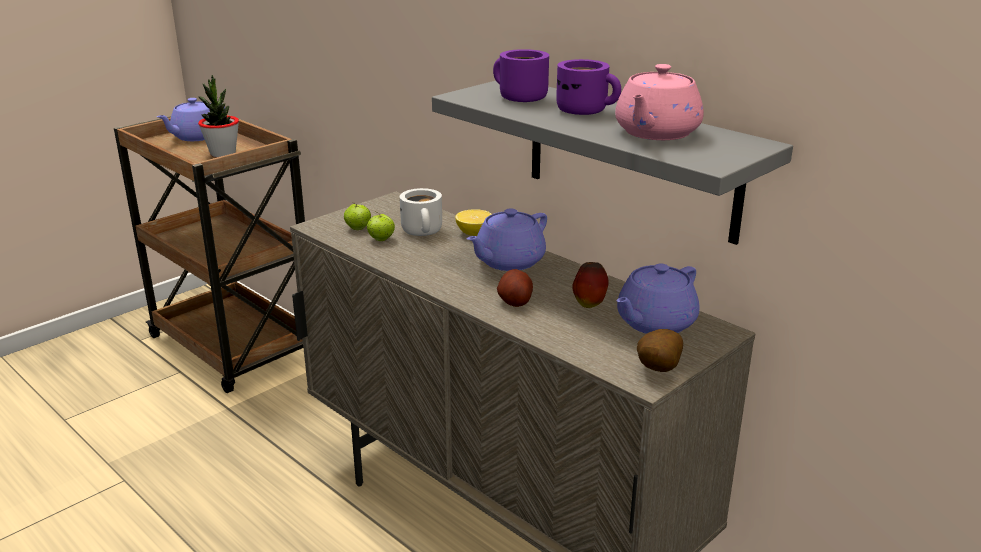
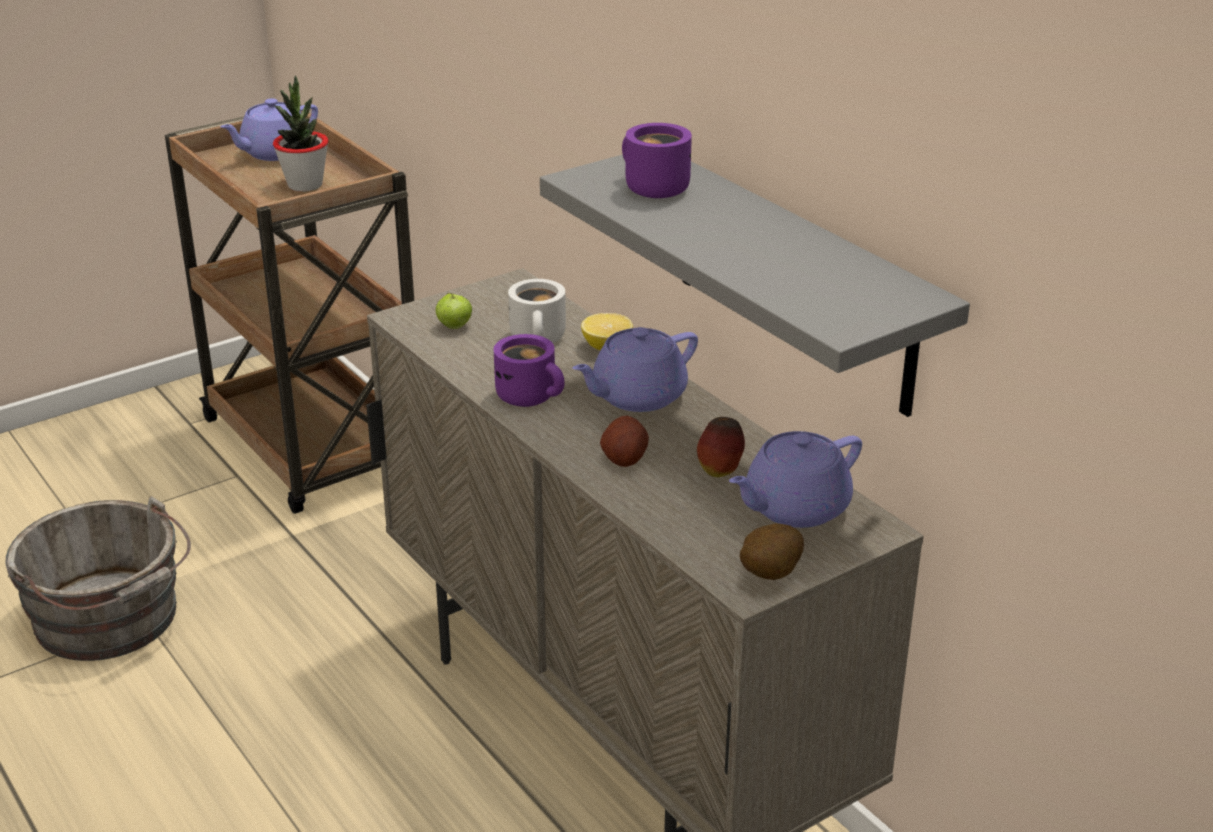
camera: 10 degrees right, 5 degrees up
(96, 483) = (111, 620): none -> grey bucket
(381, 239) = (480, 347): apple -> none
(586, 111) = (729, 219): purple mug -> purple mug (531, 396)
(656, 133) = (799, 268): pink teapot -> none

